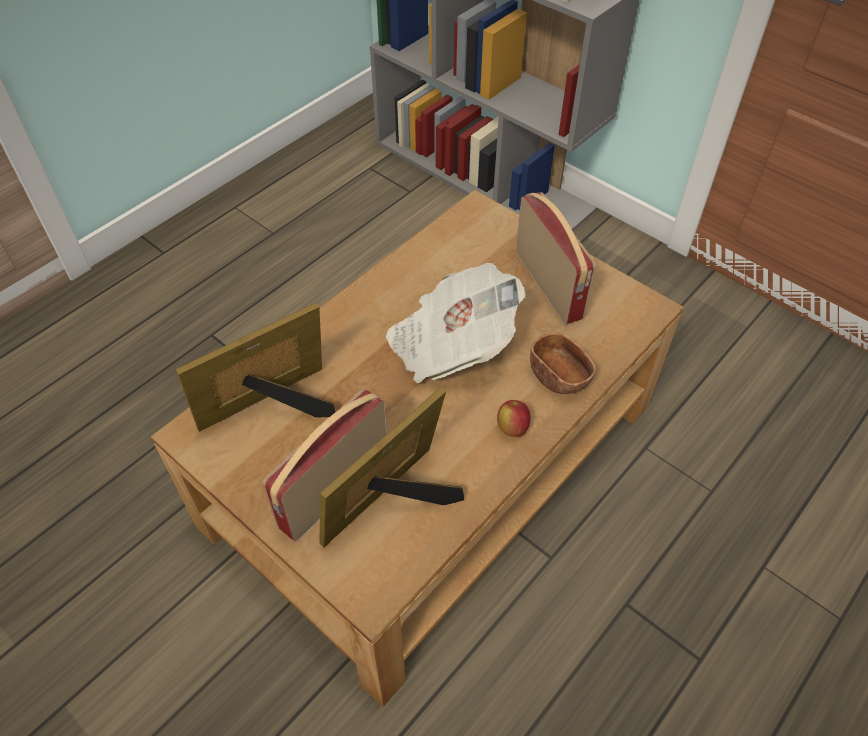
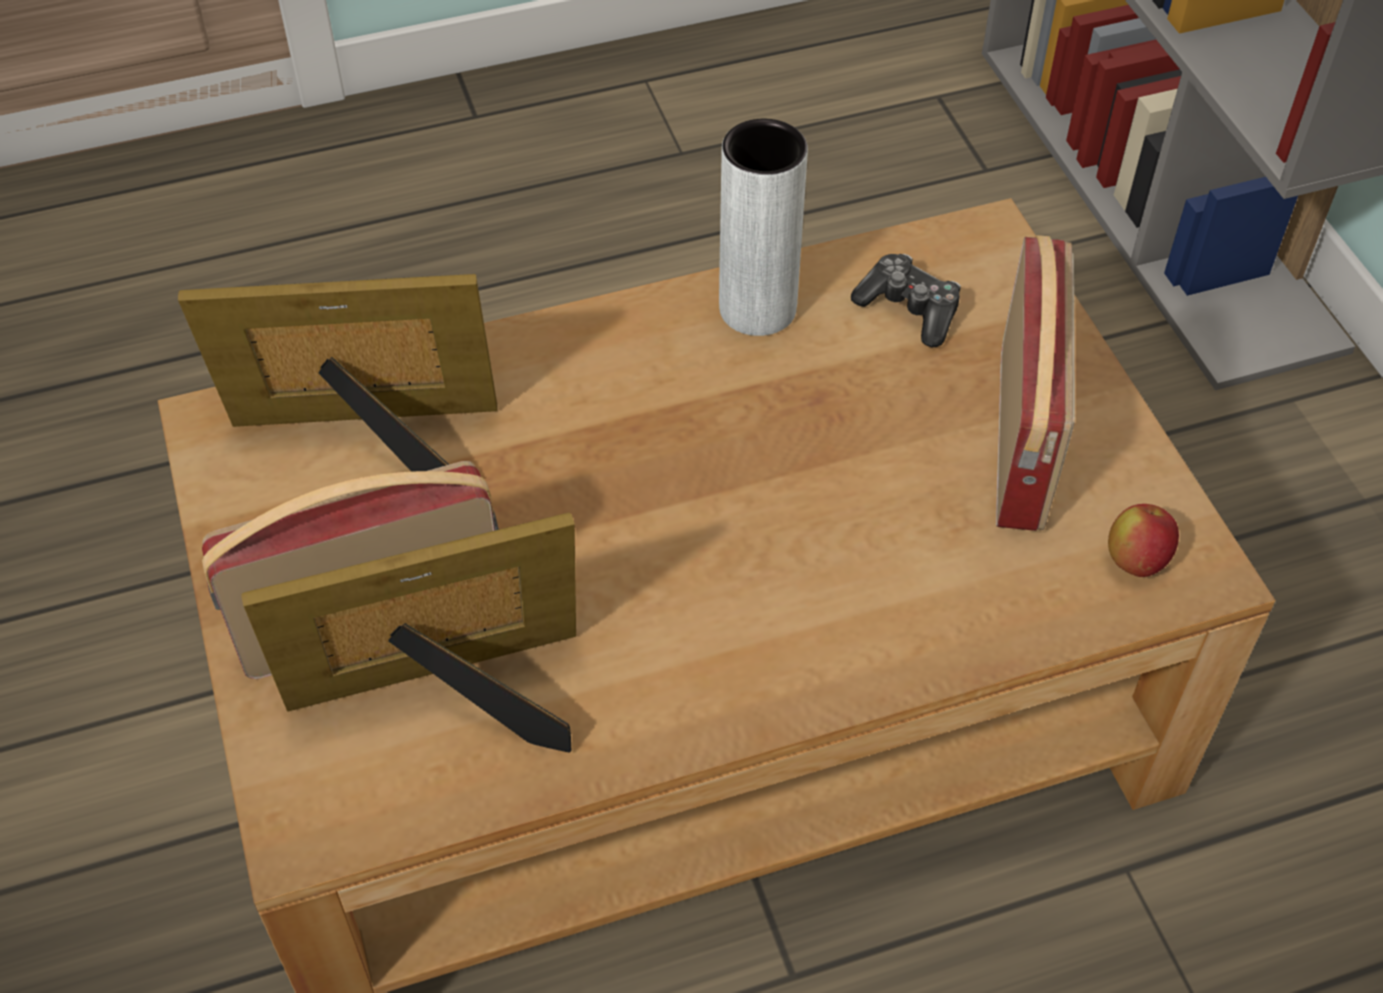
camera: 30 degrees right, 0 degrees up
(404, 276) = (757, 309): none -> grey vase
(451, 344) = (752, 469): newspaper -> none
(467, 251) = (909, 309): none -> game controller
(512, 428) = (752, 670): apple -> apple (1136, 560)
(559, 376) = (911, 619): brown bowl -> none

